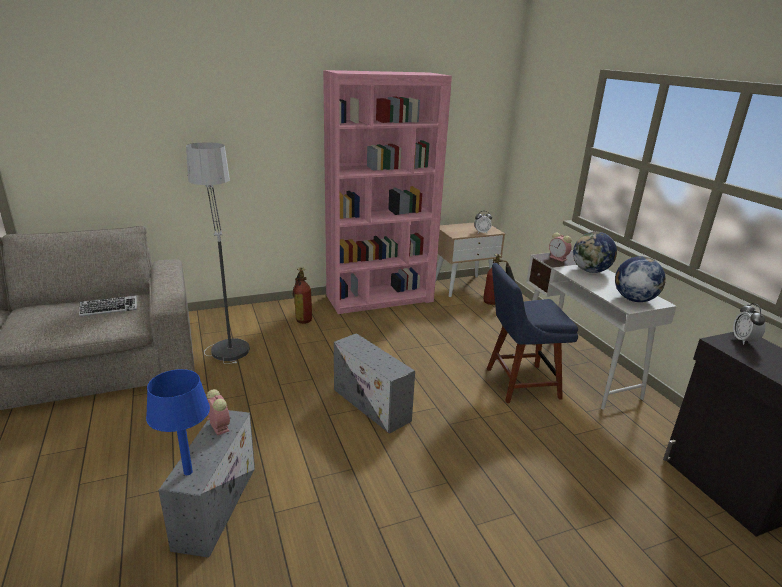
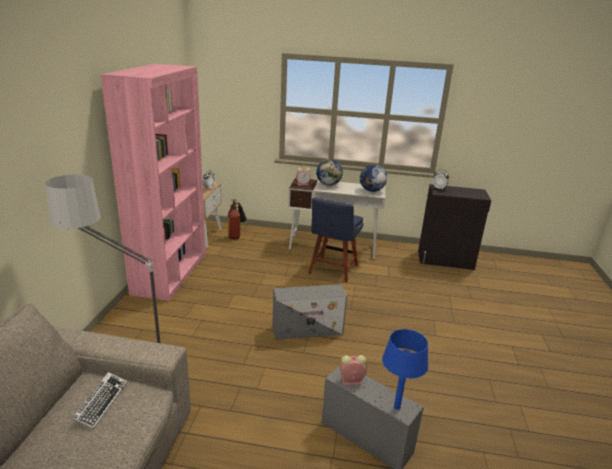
camera: 60 degrees left, 0 degrees up
(302, 317) = (151, 320): fire extinguisher -> none

